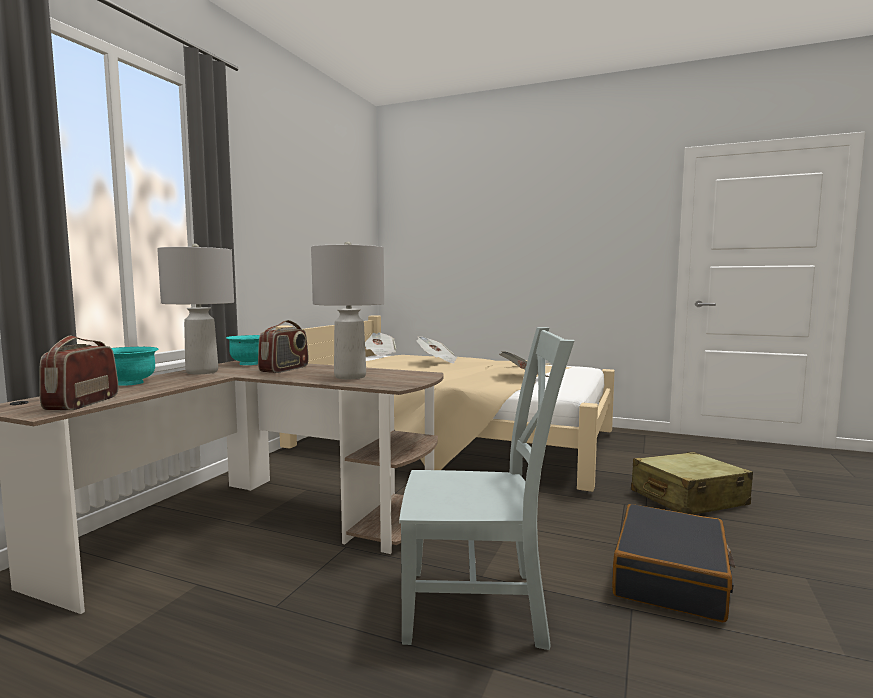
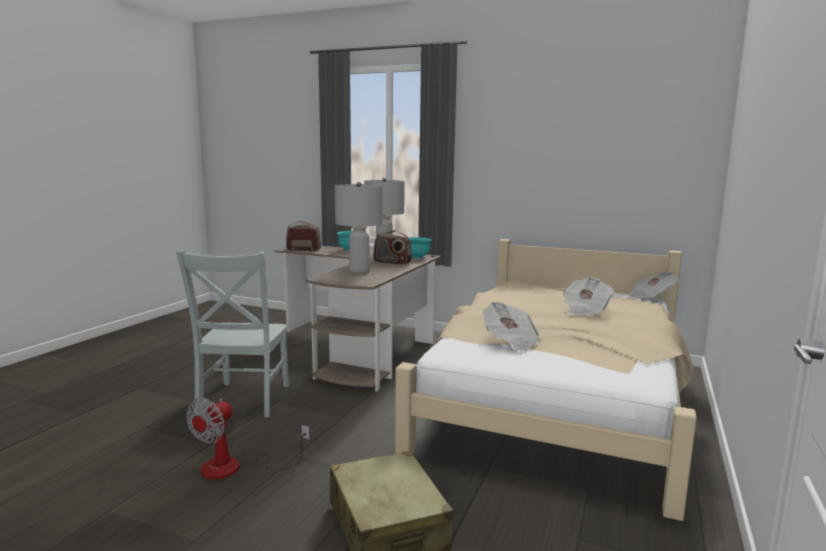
camera: 90 degrees right, 5 degrees up
(671, 577) = (235, 467): black suitcase -> fan

